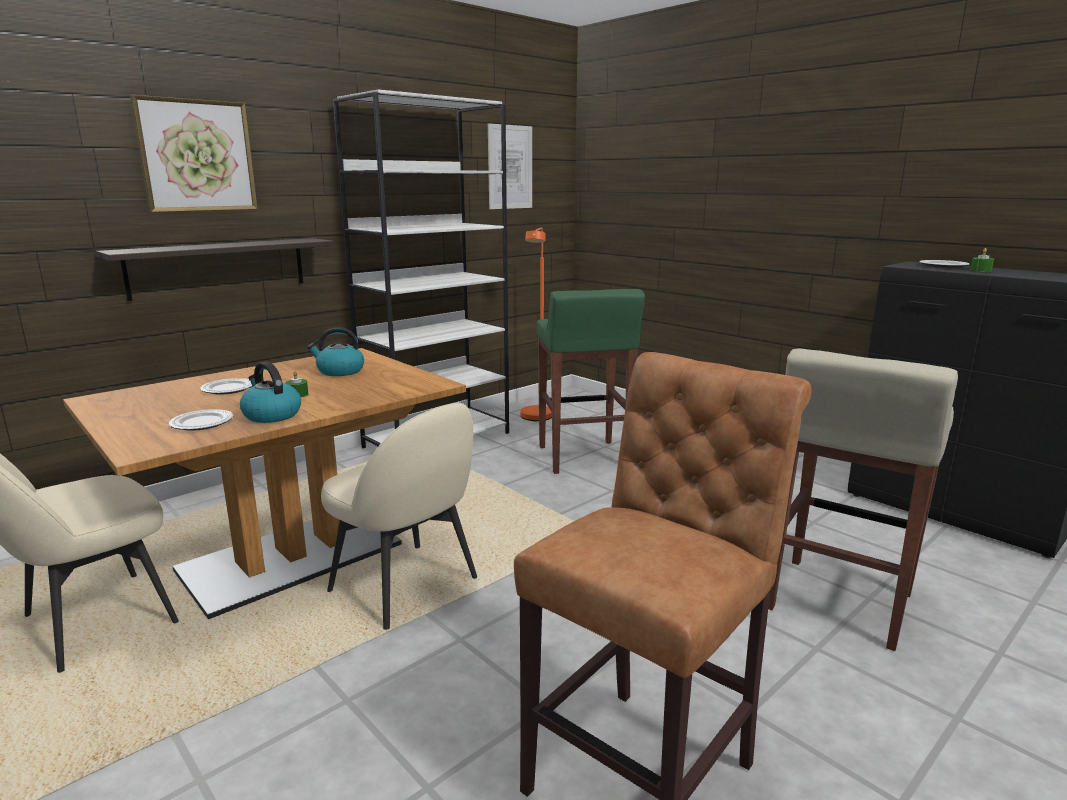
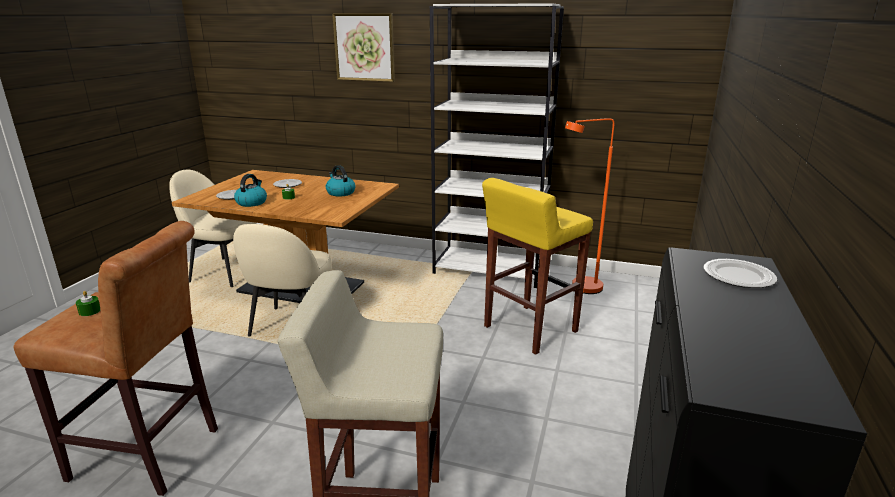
camera: 60 degrees right, 5 degrees up
(218, 267) = (371, 115): shelf -> none
(510, 167) = (623, 56): picture -> none
(583, 458) = (529, 329): green stool -> yellow stool
(980, 270) = (727, 299): green candle -> green candle (90, 311)

